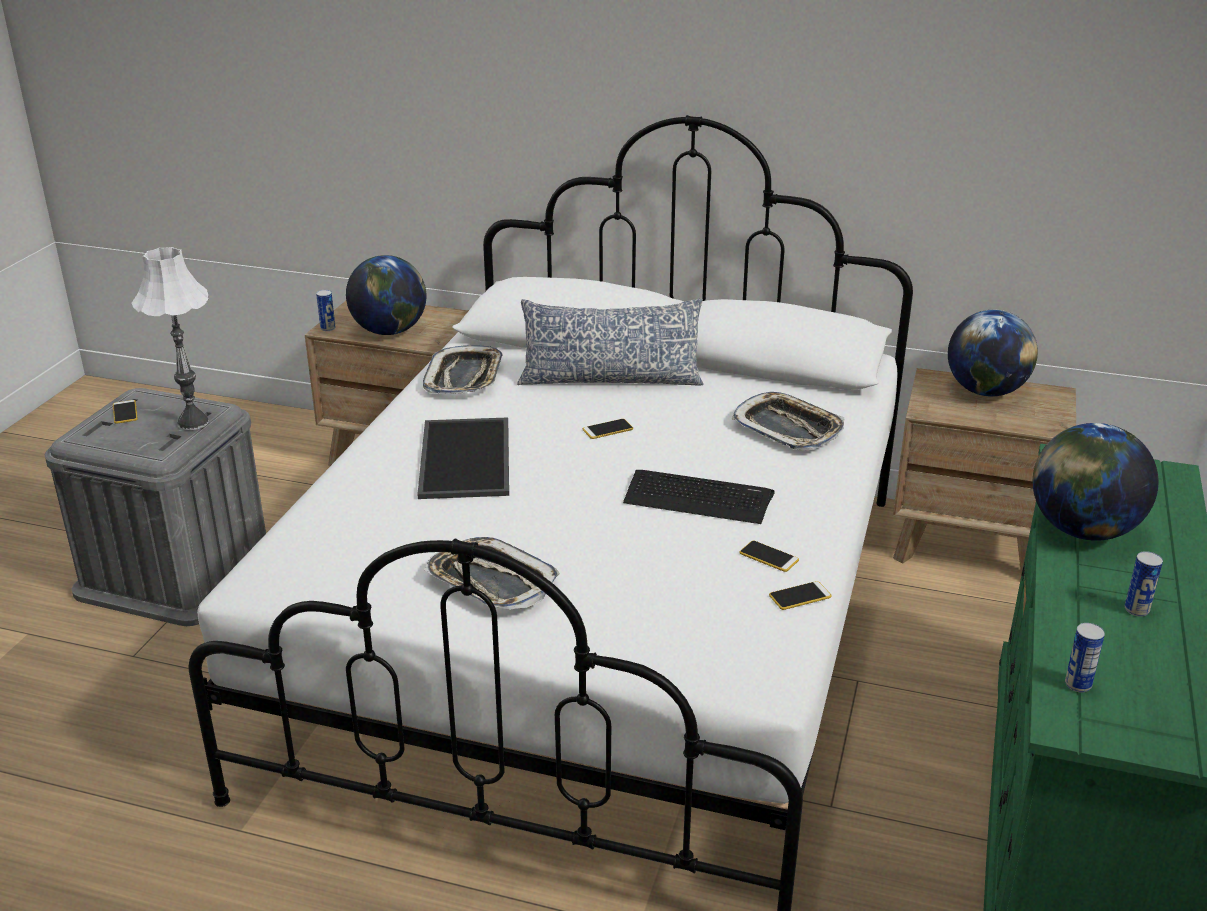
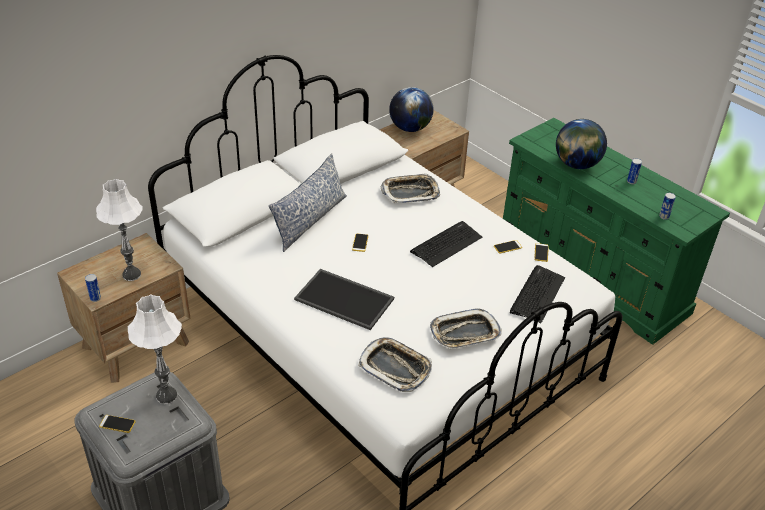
camera: 60 degrees left, 10 degrees up
(390, 331) = (131, 275): globe -> white table lamp
(464, 377) = (254, 266): tray -> tray (395, 367)
(673, 626) = (537, 294): none -> keyboard

